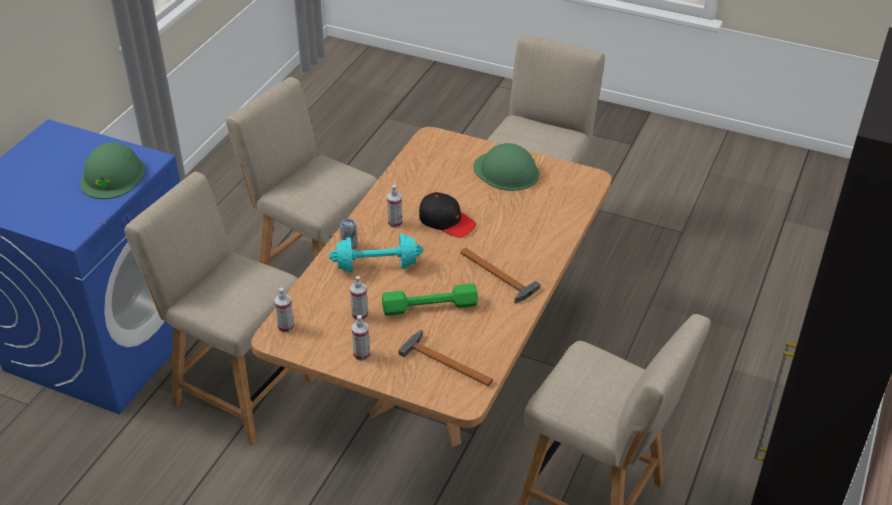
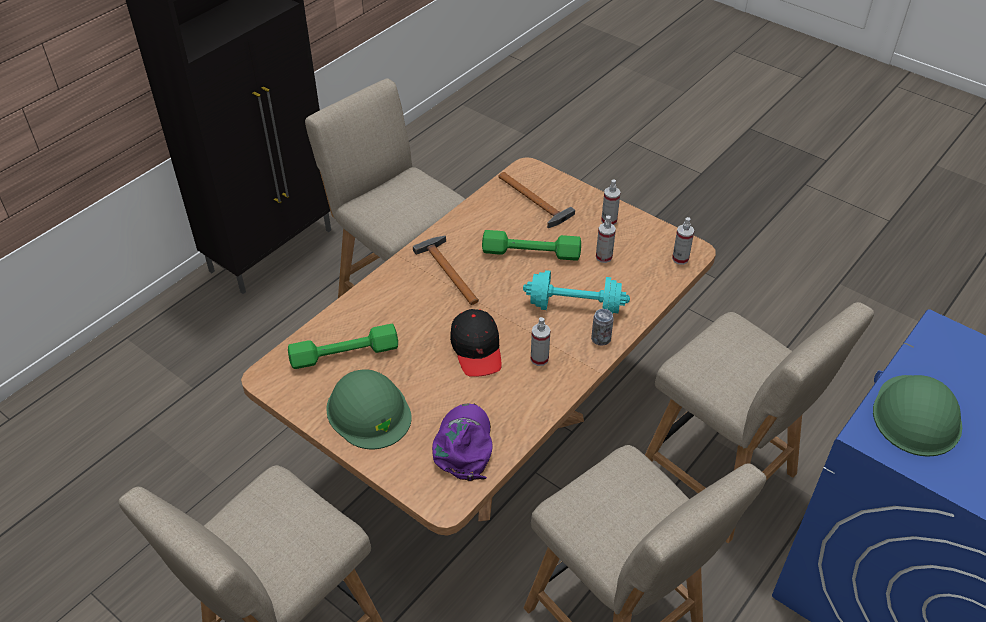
camera: 165 degrees left, 5 degrees up
(431, 164) = (464, 445): none -> purple cap
(446, 221) = (477, 349): black cap -> black cap turned 150 degrees counterclockwise
(546, 200) = (344, 354): none -> green dumbbell

